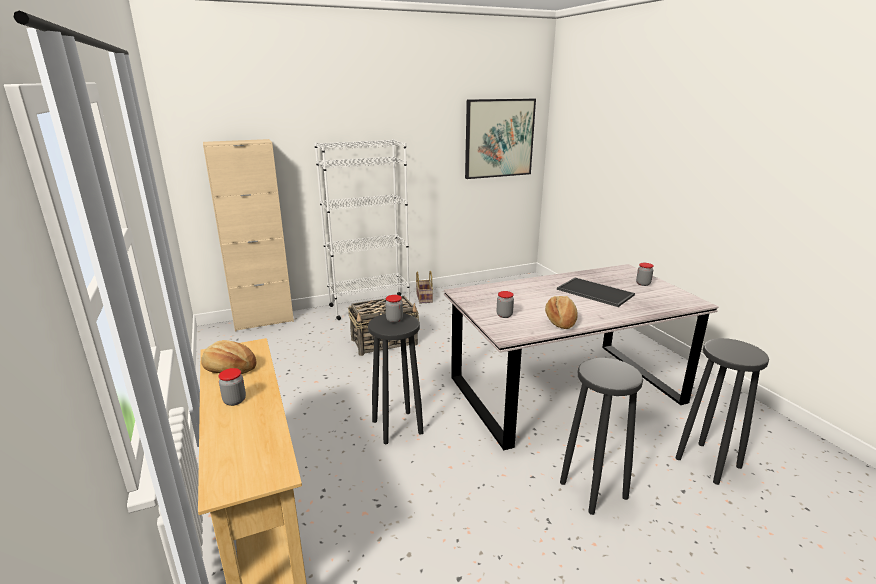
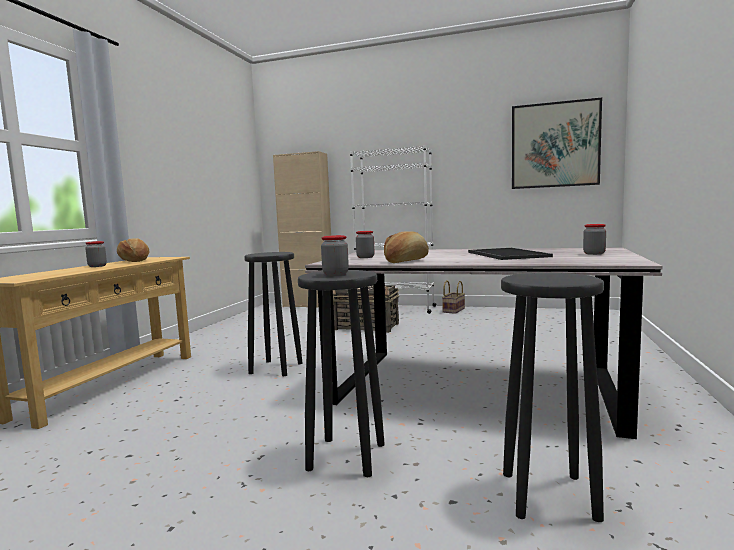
camera: 40 degrees right, 15 degrees down
(394, 320) = (274, 253): jar -> jar (335, 274)

